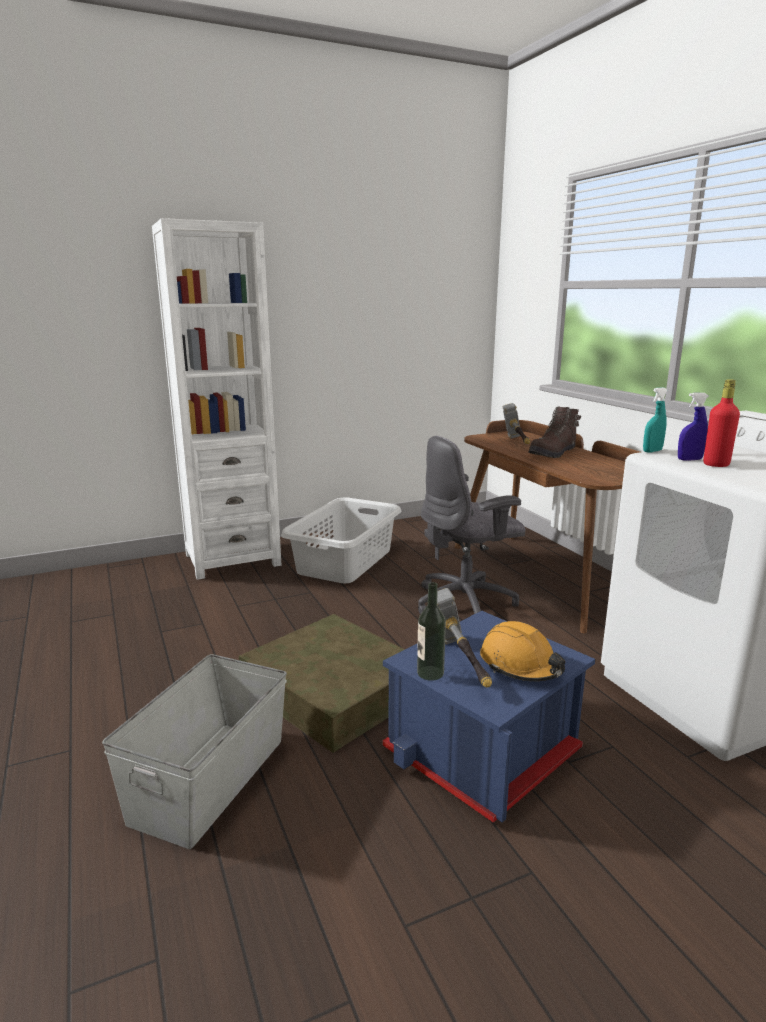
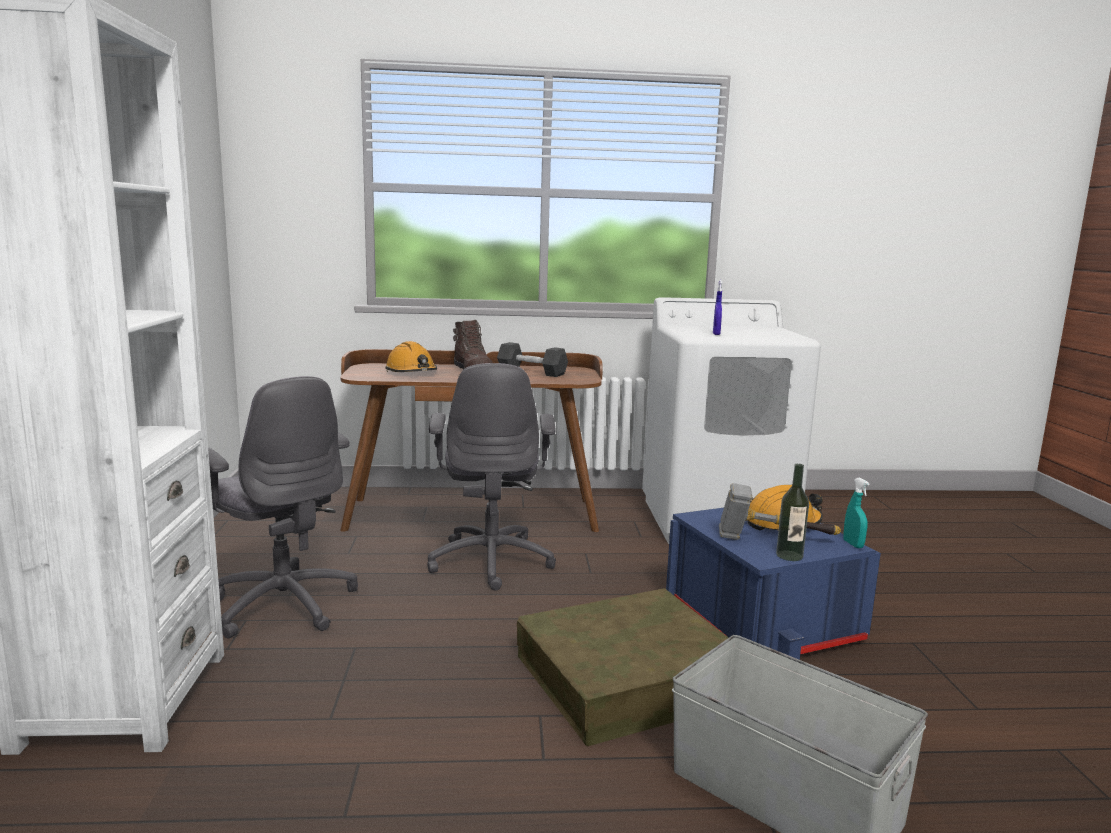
camera: 70 degrees left, 5 degrees down
(344, 561) = (283, 604): grey laundry basket -> grey office chair
(517, 443) = (411, 372): hammer -> orange hard hat
(595, 465) = (531, 372): none -> black dumbbell
(652, 451) = (683, 334): turquoise spray bottle -> turquoise spray bottle (853, 544)
(716, 464) = (734, 334): red bottle -> none

